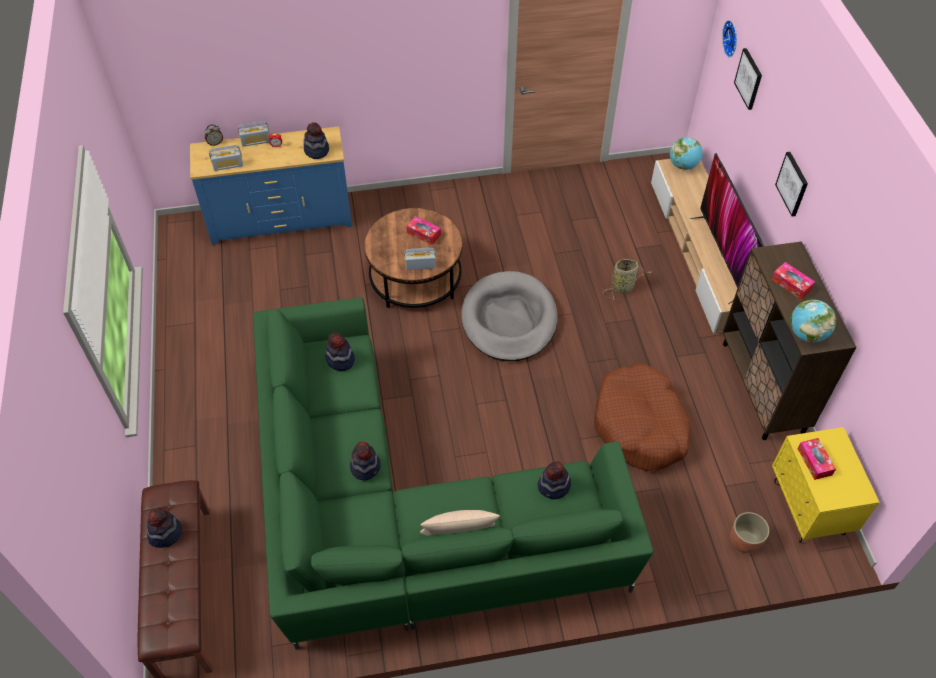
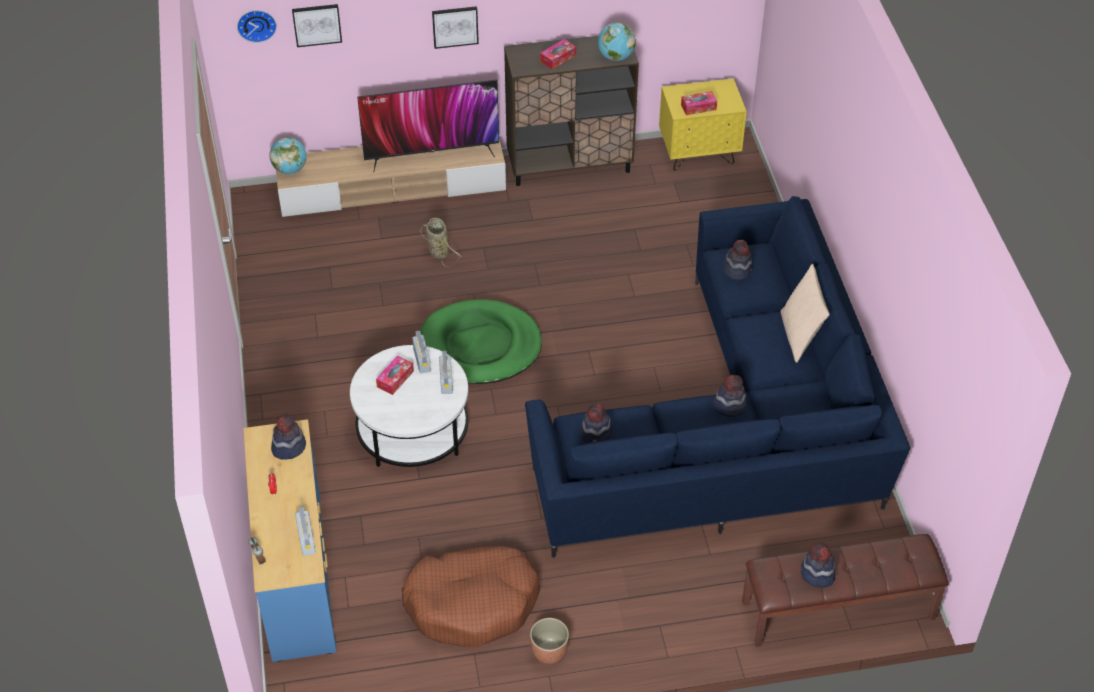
camera: 90 degrees left, 5 degrees down
(256, 141) = (262, 513): radio -> radio (422, 360)
(403, 517) = (734, 431): green sofa -> blue sofa
(415, 278) = (413, 430): brown coffee table -> white coffee table
(509, 319) = (480, 346): grey dog bed -> green dog bed
(640, 426) = (617, 252): brown dog bed -> brown dog bed (472, 603)
(744, 541) = (735, 196): planter -> planter (549, 652)

